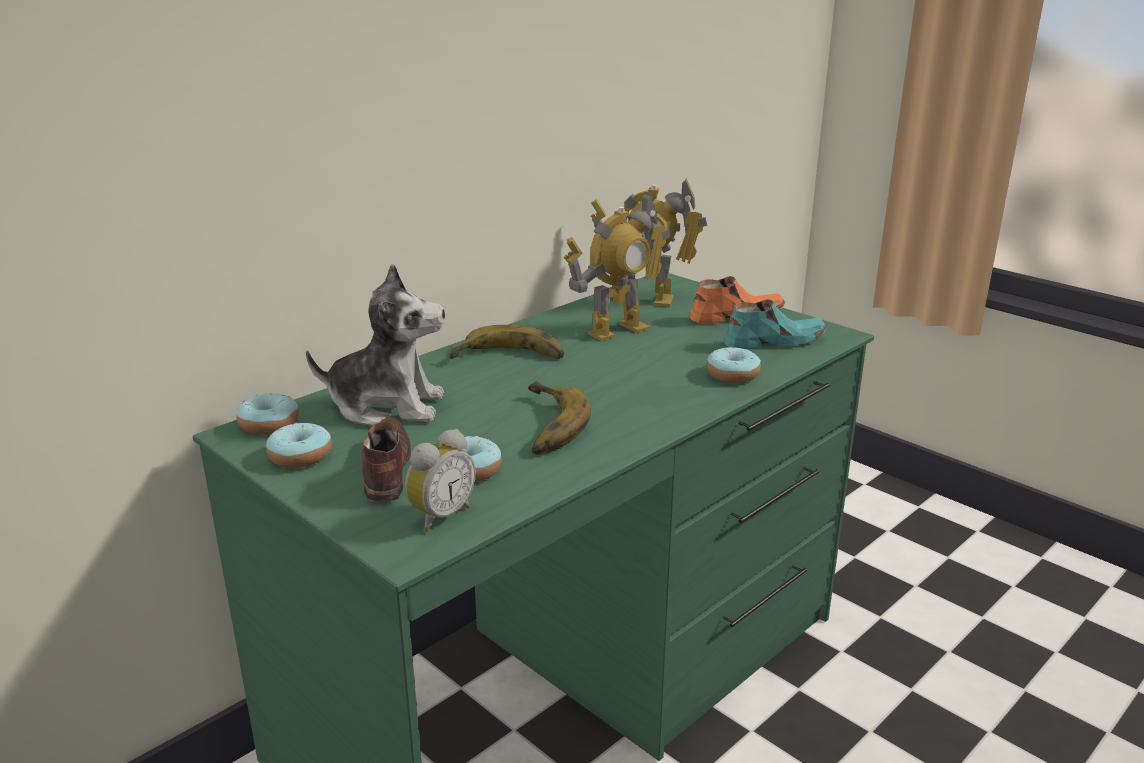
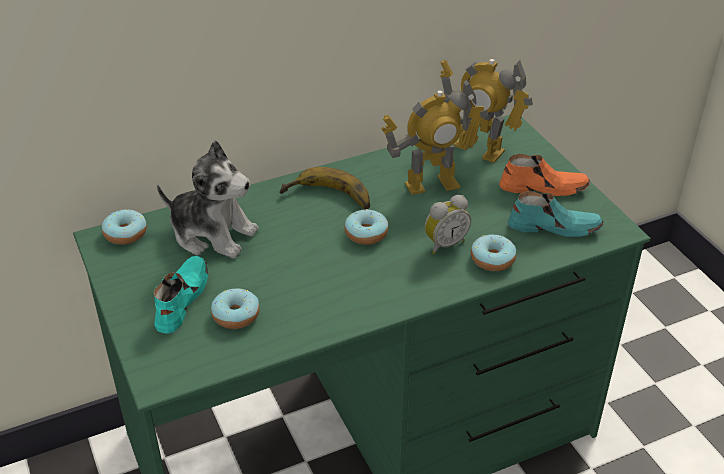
camera: 20 degrees right, 15 degrees up
(300, 456) = (132, 271): donut -> donut (366, 233)
(385, 469) = (181, 299): brown shoe -> turquoise shoe
(440, 516) = (194, 354): alarm clock -> alarm clock (444, 243)
(542, 425) = (311, 281): banana -> none

